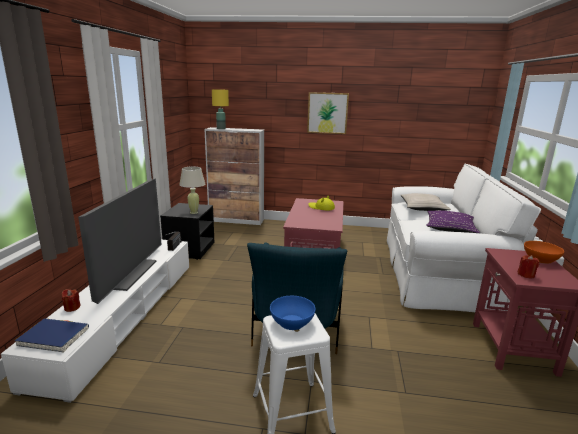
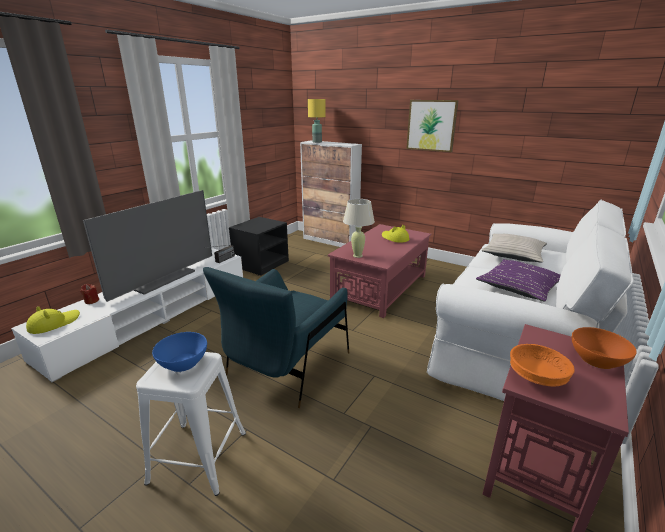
camera: 25 degrees right, 5 degrees up
(54, 337) = (54, 323): blue book -> yellow hat
(194, 212) = (260, 228): beige table lamp -> beige table lamp (357, 255)
(526, 275) = (537, 378): red candle -> orange bowl

